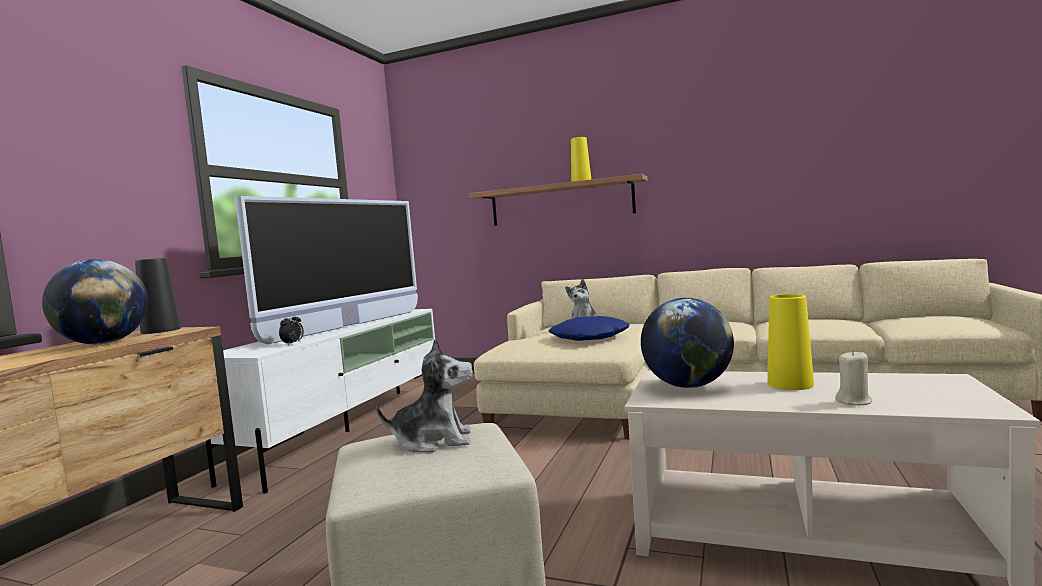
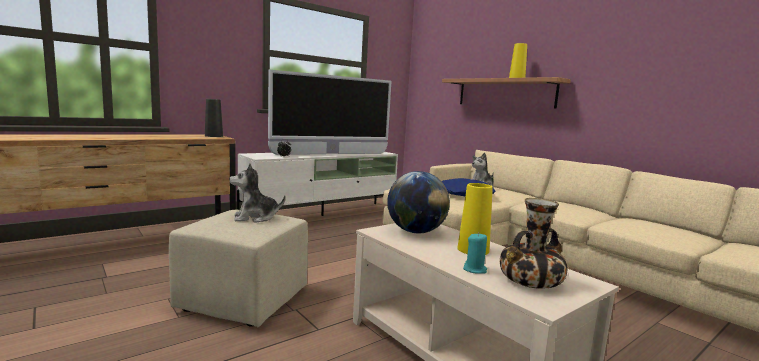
camera: 30 degrees right, 5 degrees up
(103, 343) = (180, 137): globe -> none
(433, 441) = (255, 218): plush toy -> plush toy turned 135 degrees clockwise
(854, 401) = (475, 269): beige candle -> turquoise candle
(918, 393) = (531, 281): none -> vase

